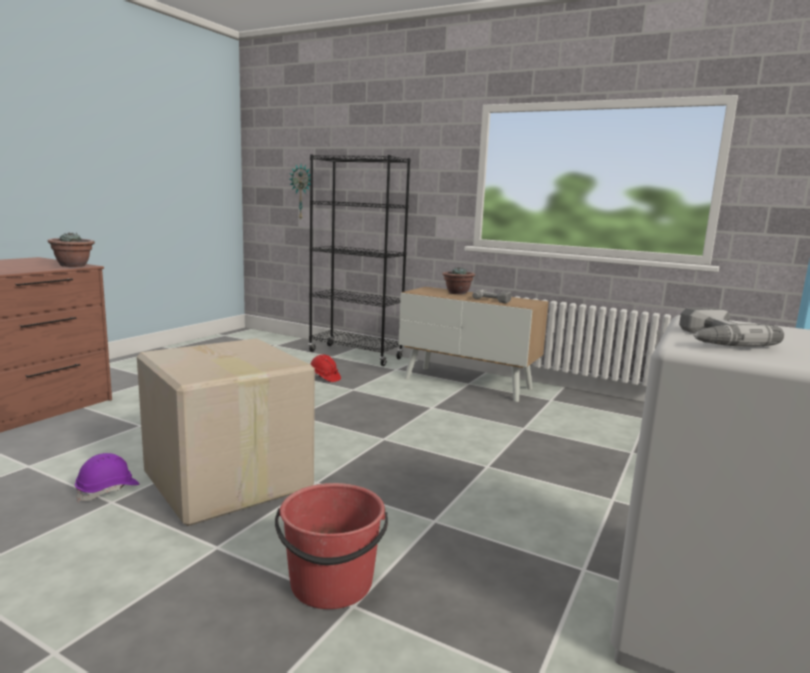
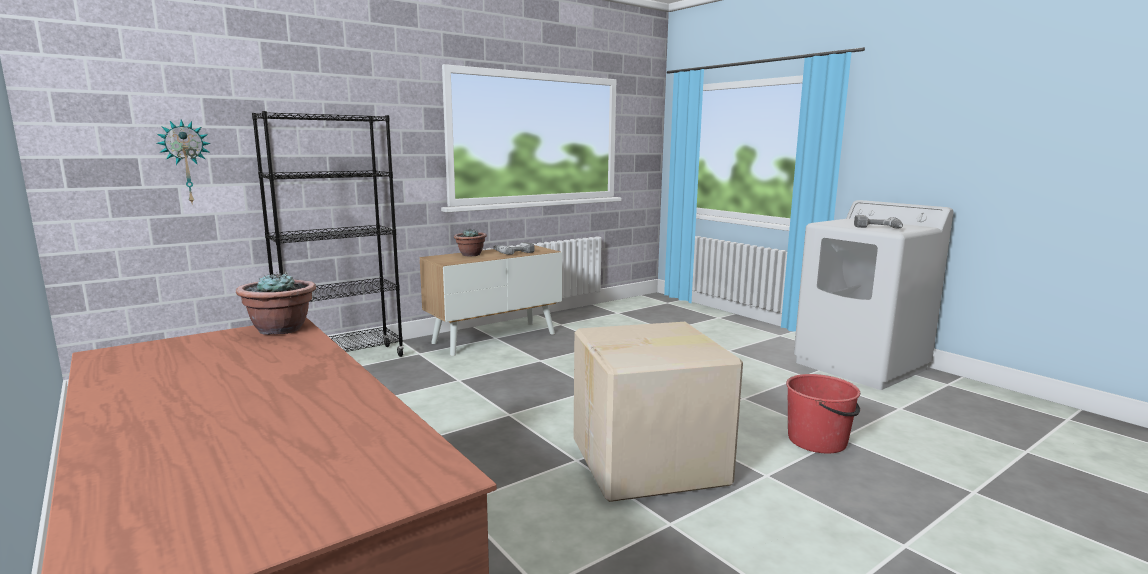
camera: 65 degrees left, 0 degrees up
(108, 490) = (642, 526): purple hard hat -> none
(324, 377) = (403, 386): red hard hat -> none

